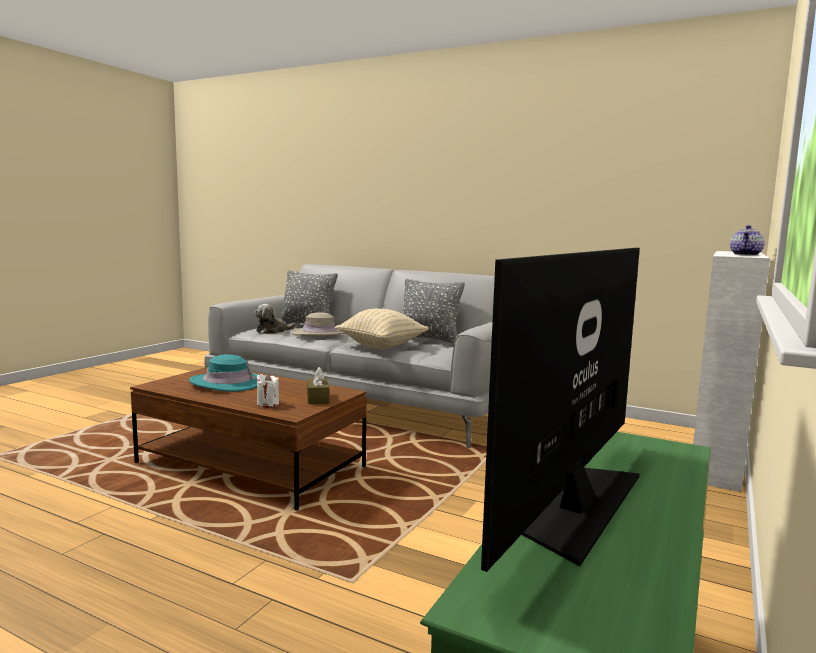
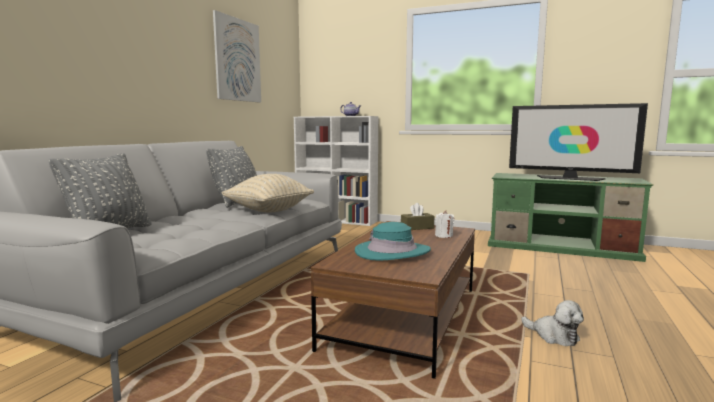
camera: 95 degrees left, 0 degrees up
(273, 331) = (154, 243): plush toy -> plush toy (553, 336)
(319, 334) = (199, 224): beige hat -> none
(579, 173) = (238, 60): none -> picture

